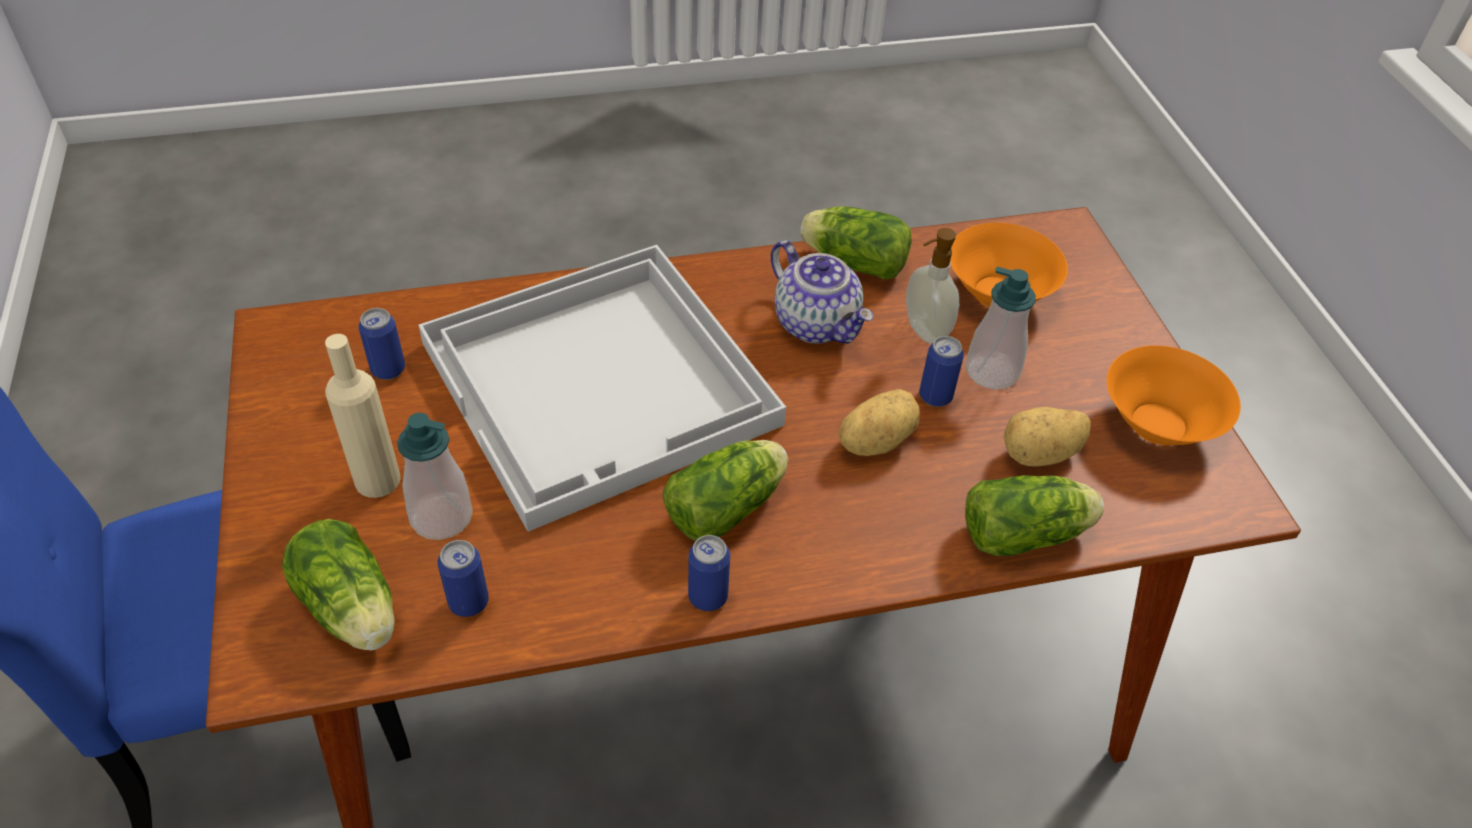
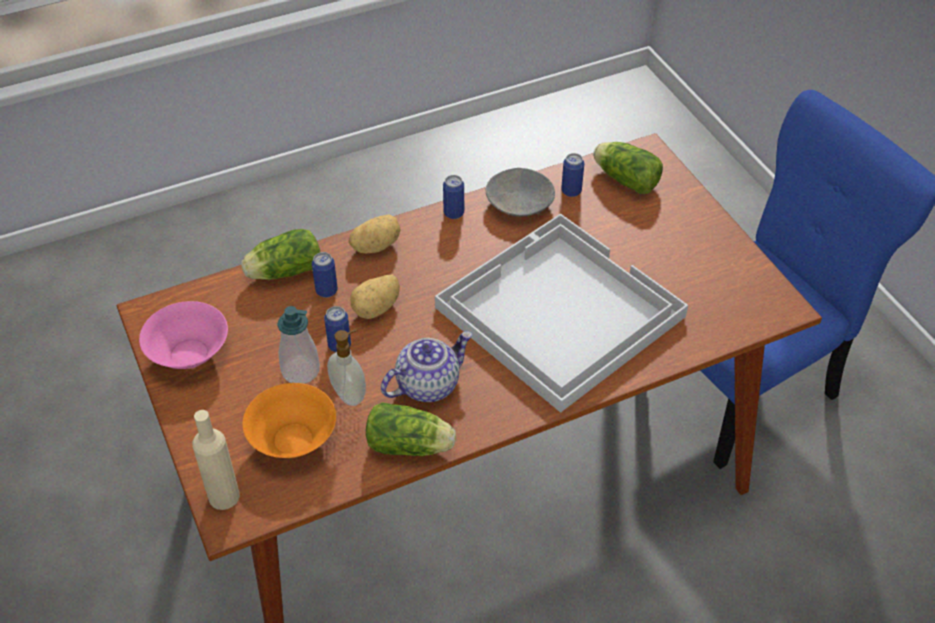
camera: 170 degrees right, 0 degrees up
(377, 480) = (654, 235): beige bottle -> beige bottle (224, 496)
(388, 369) = (694, 296): can -> can (326, 291)
(441, 517) = (608, 224): soap dispenser -> none
(579, 592) = (519, 204): none -> grey bowl
(729, 506) = (455, 256): lettuce -> none
(817, 324) = (428, 384): teapot -> teapot turned 105 degrees clockwise
(1040, 455) = (271, 319): potato -> potato (375, 245)
(1159, 424) = (188, 354): orange bowl -> pink bowl

